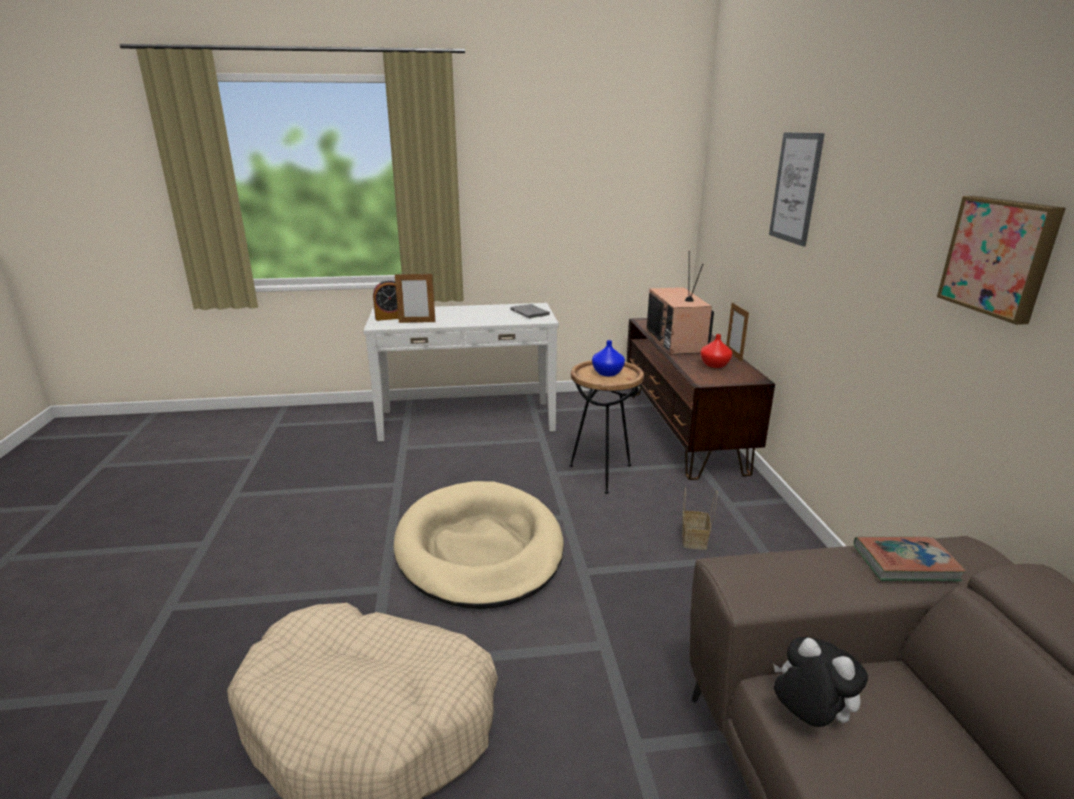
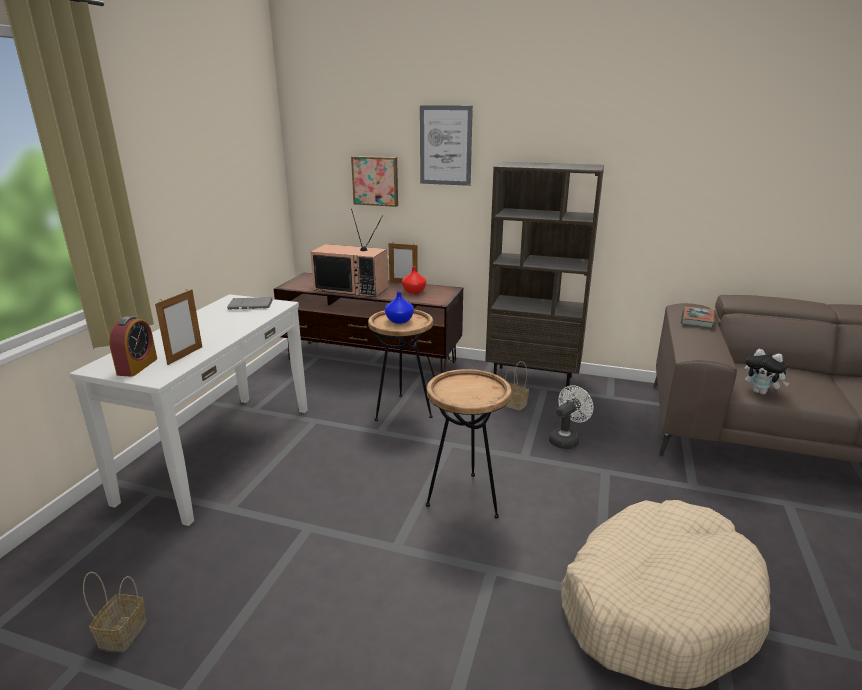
camera: 65 degrees left, 0 degrees up
(279, 458) = (123, 632): none -> basket
(479, 549) = (465, 498): beige dog bed -> brown side table
(651, 598) = (566, 439): none -> white fan
(780, 541) = (533, 379): none -> brown bookcase
(808, 718) = (761, 392): plush toy -> plush toy turned 120 degrees counterclockwise
(1000, 257) = (646, 166): picture -> picture (376, 181)

